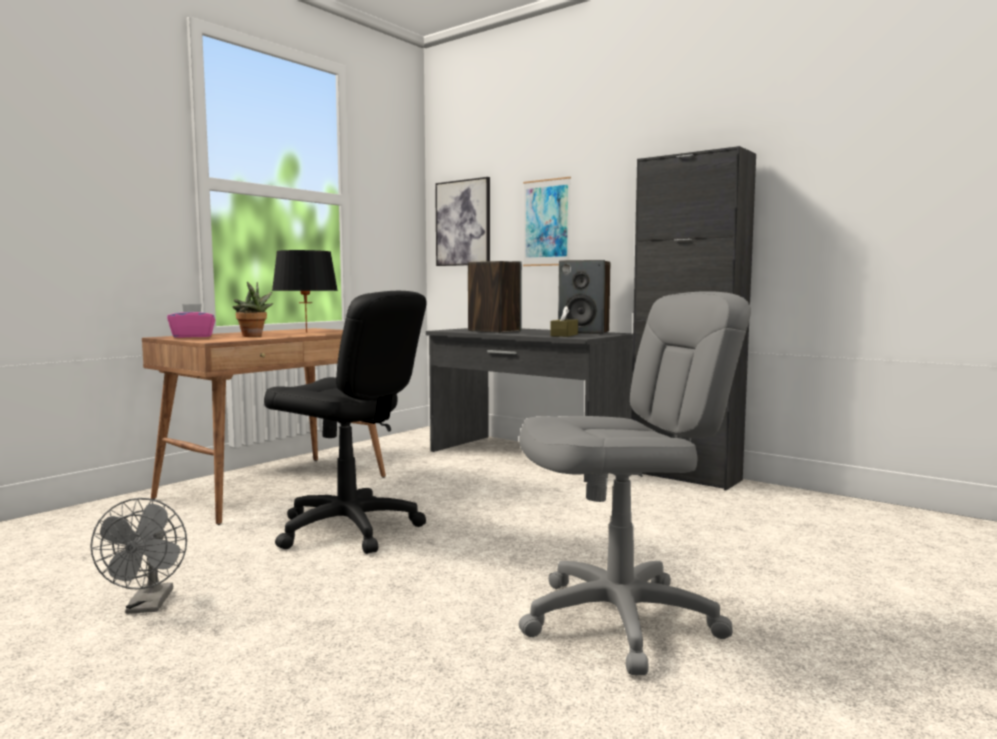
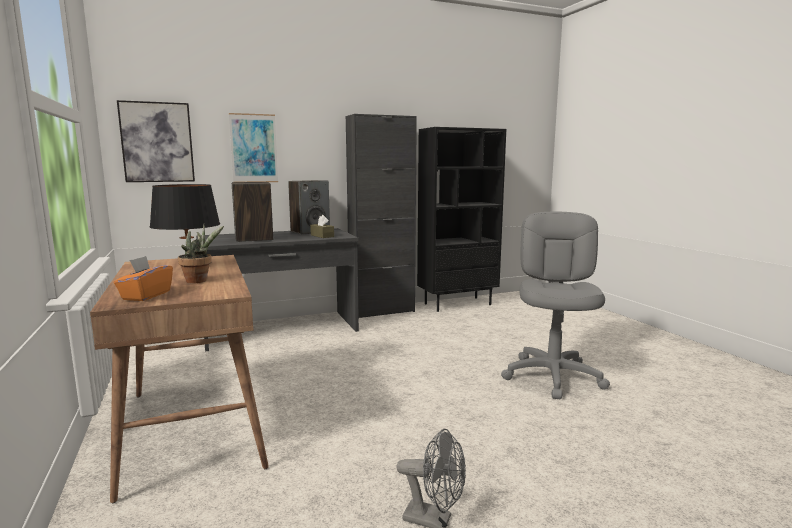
camera: 60 degrees left, 5 degrees up
(193, 336) = (146, 295): pink tissue box -> orange tissue box
(348, 529) = (352, 414): black office chair -> none
(831, 505) = (457, 304): none -> black bookcase

